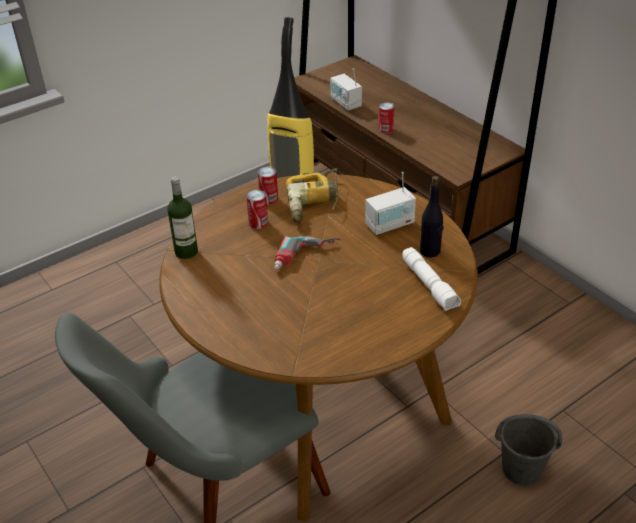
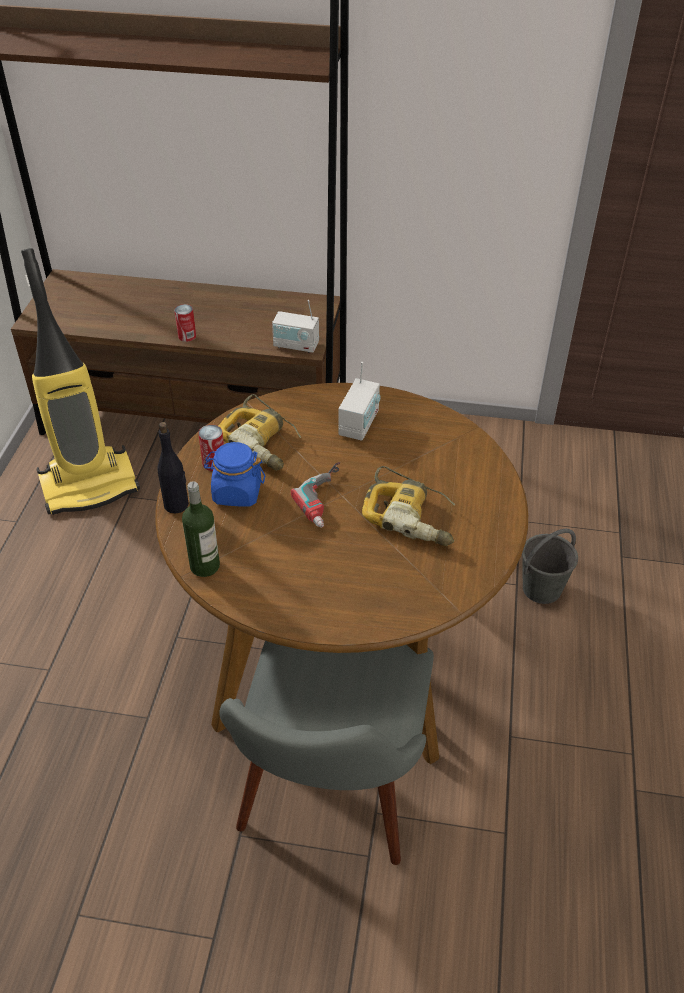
camera: 45 degrees left, 5 degrees up
(258, 223) = (236, 493): can -> blue jar
(345, 103) = (110, 327): radio -> radio (296, 345)
(345, 299) = (411, 515): none -> power drill
(430, 251) = (422, 429): black bottle -> black bottle (176, 505)
(430, 285) = (461, 459): white flashlight -> none

